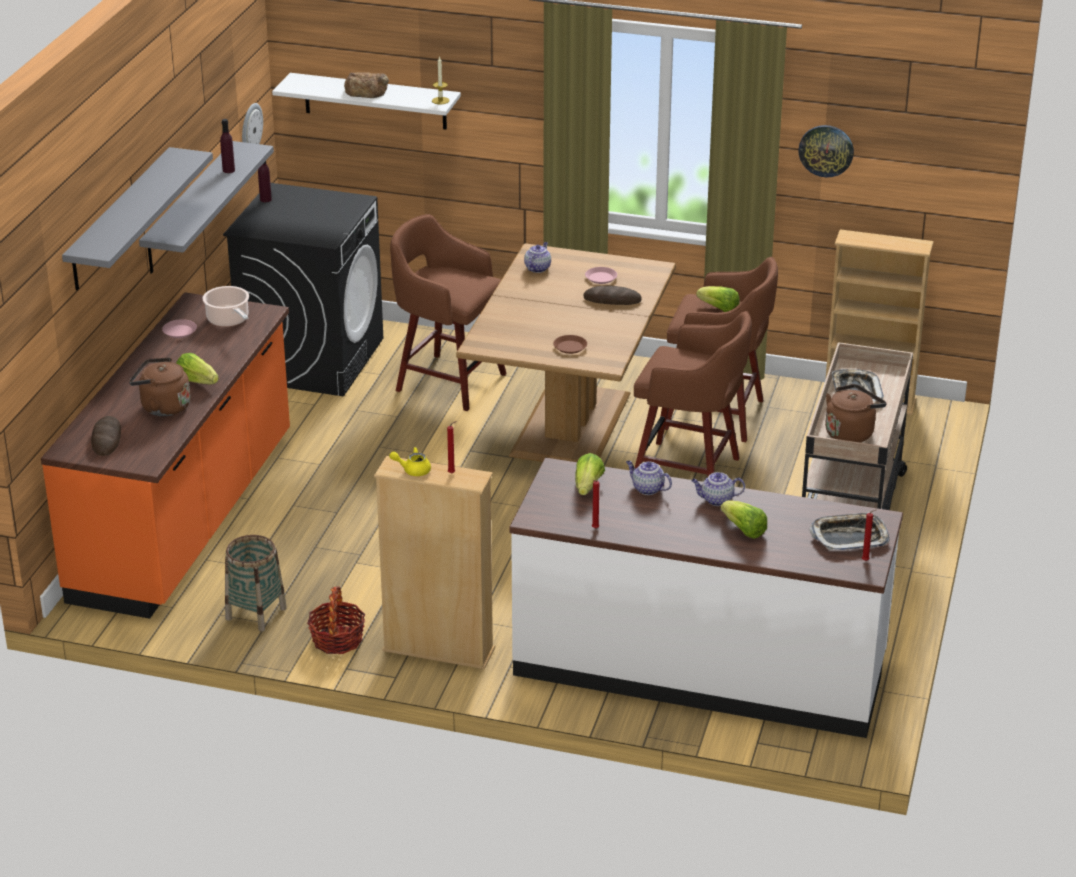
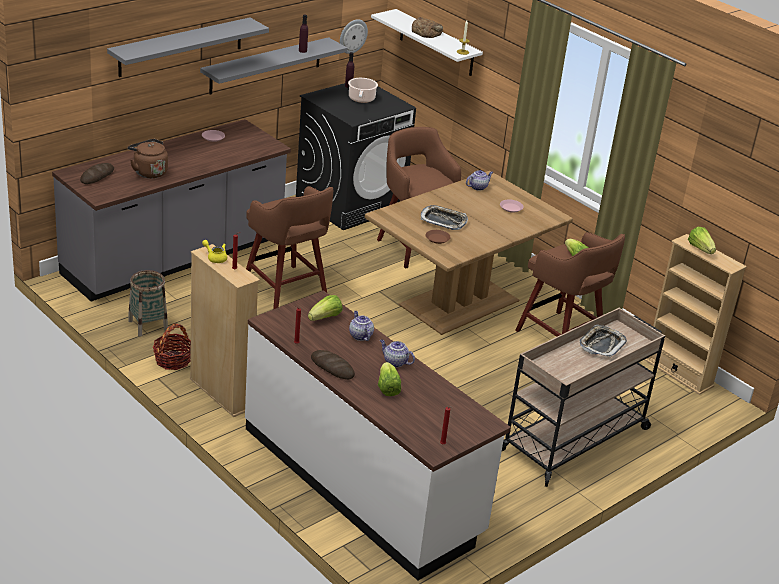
camera: 30 degrees right, 0 degrees up
(186, 519) = (175, 258): orange counter -> grey counter
(197, 381) = (185, 166): lettuce -> lettuce (700, 249)
(229, 320) = (248, 142): cooking pot -> cooking pot (361, 99)
(612, 300) = (501, 223): bread -> bread (332, 367)
(689, 473) = (500, 363): brown stool -> brown stool (286, 289)
(826, 150) = (691, 169): wall clock -> none
(849, 537) = (452, 425): tray -> tray (443, 221)
(851, 433) = (564, 368): brown kettle -> none

